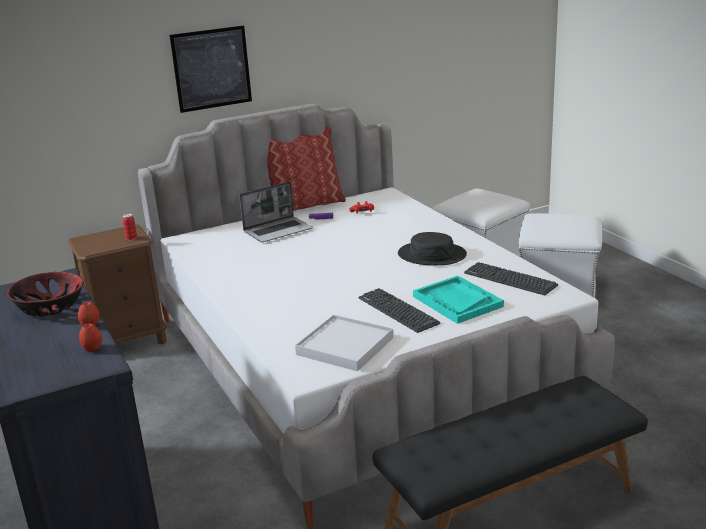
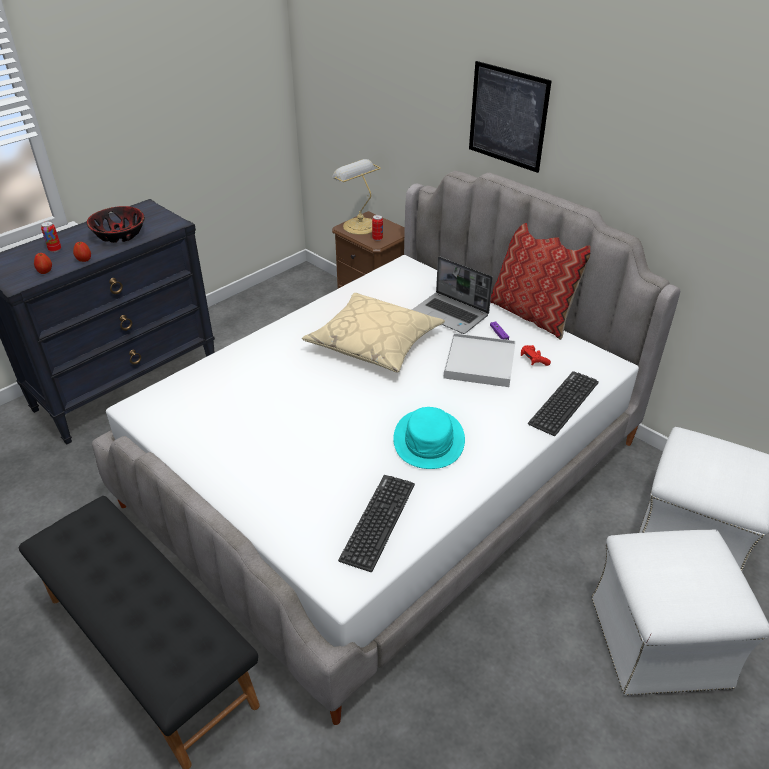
camera: 70 degrees right, 15 degrees up
(37, 345) = (55, 250): none -> can
(93, 244) = (359, 225): none -> table lamp
(292, 262) = (374, 342): none -> beige pillow
(345, 346) = (194, 419): white tray -> white tray (479, 363)
(398, 311) = (274, 440): keyboard -> keyboard (564, 403)
(432, 255) = (429, 440): black hat -> turquoise hat
(457, 301) = (306, 482): turquoise tray -> none

